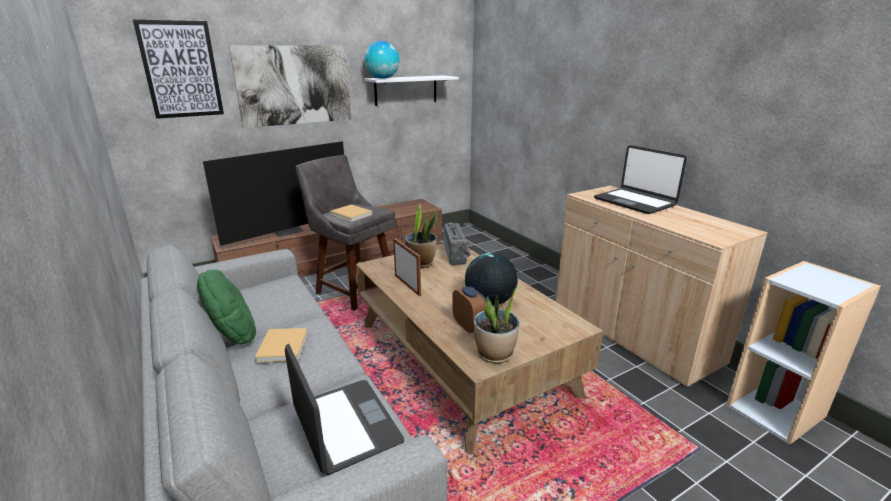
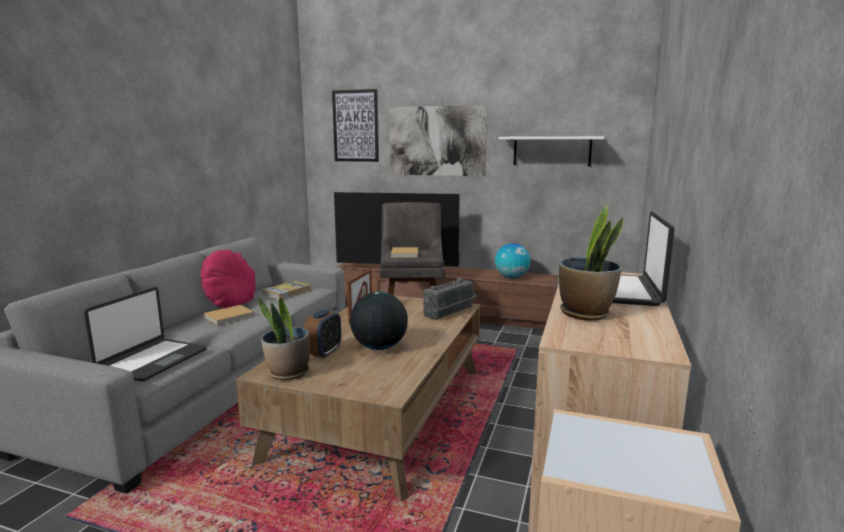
camera: 50 degrees right, 10 degrees down
(233, 338) = (231, 306): green pillow -> pink pillow
(265, 296) = (287, 292): none -> book
(383, 78) = (515, 136): globe -> globe (512, 277)
(421, 263) = (408, 307): potted plant -> potted plant (585, 314)

